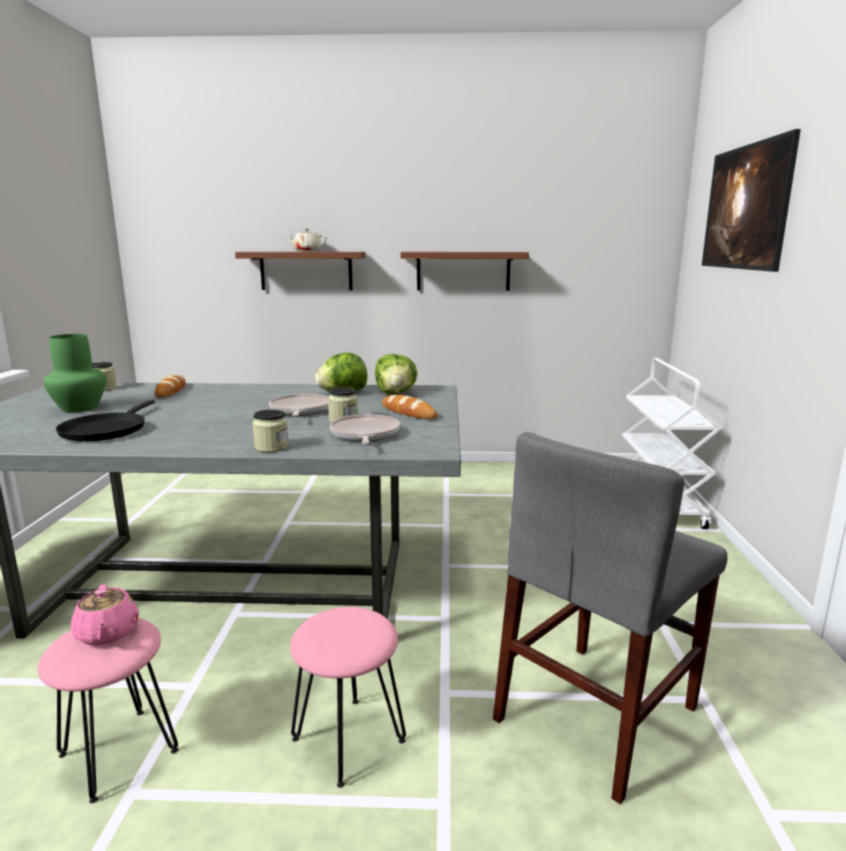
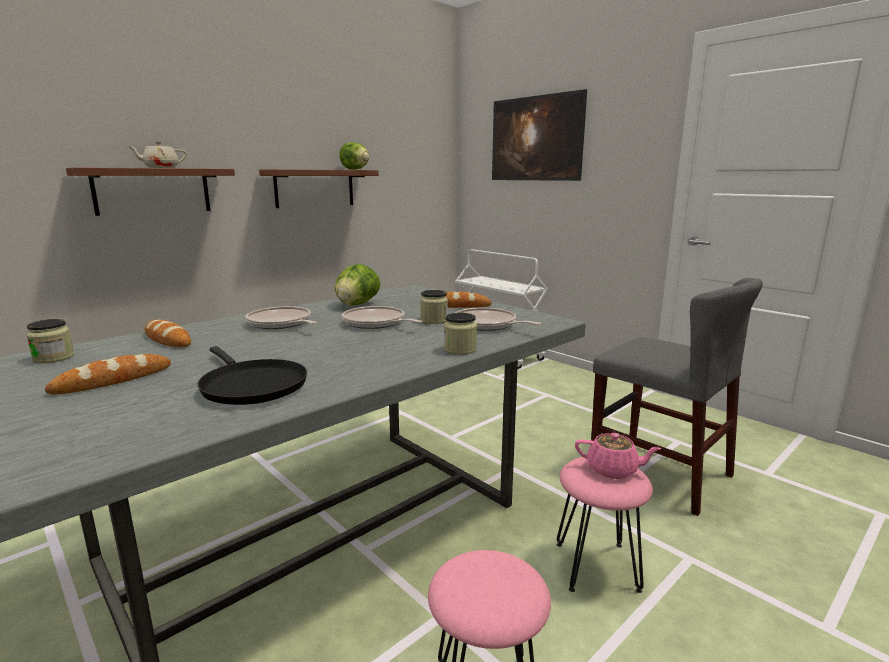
camera: 45 degrees left, 0 degrees up
(80, 408) = (113, 380): green vase -> bread
(107, 633) = (481, 575): pink teapot -> pink teapot (613, 470)
(250, 396) = (281, 324): none -> frying pan
(396, 393) = (399, 297): lettuce -> lettuce (355, 169)
(596, 713) = (659, 472): grey chair -> grey chair turned 45 degrees counterclockwise

